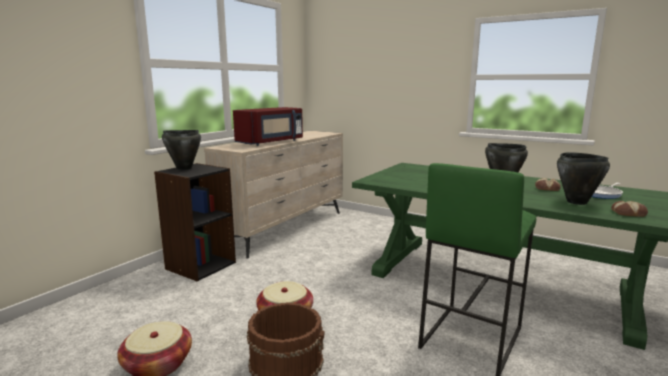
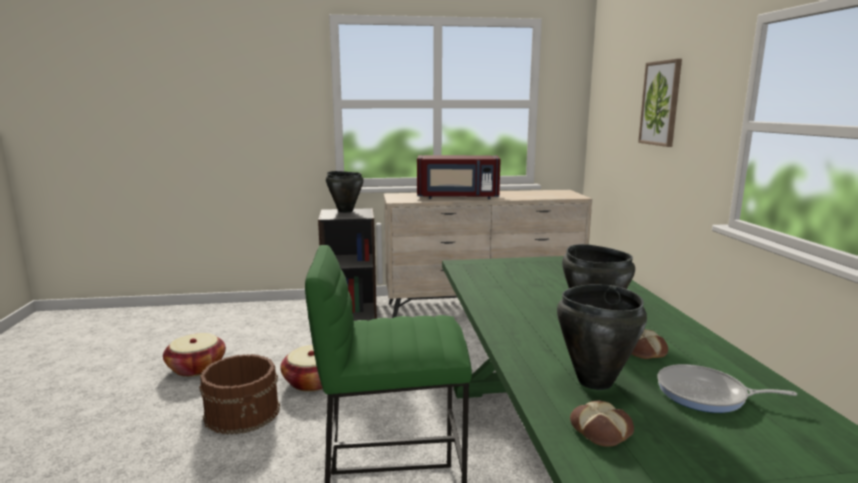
camera: 50 degrees right, 0 degrees up
(393, 67) = (660, 103): none -> picture

